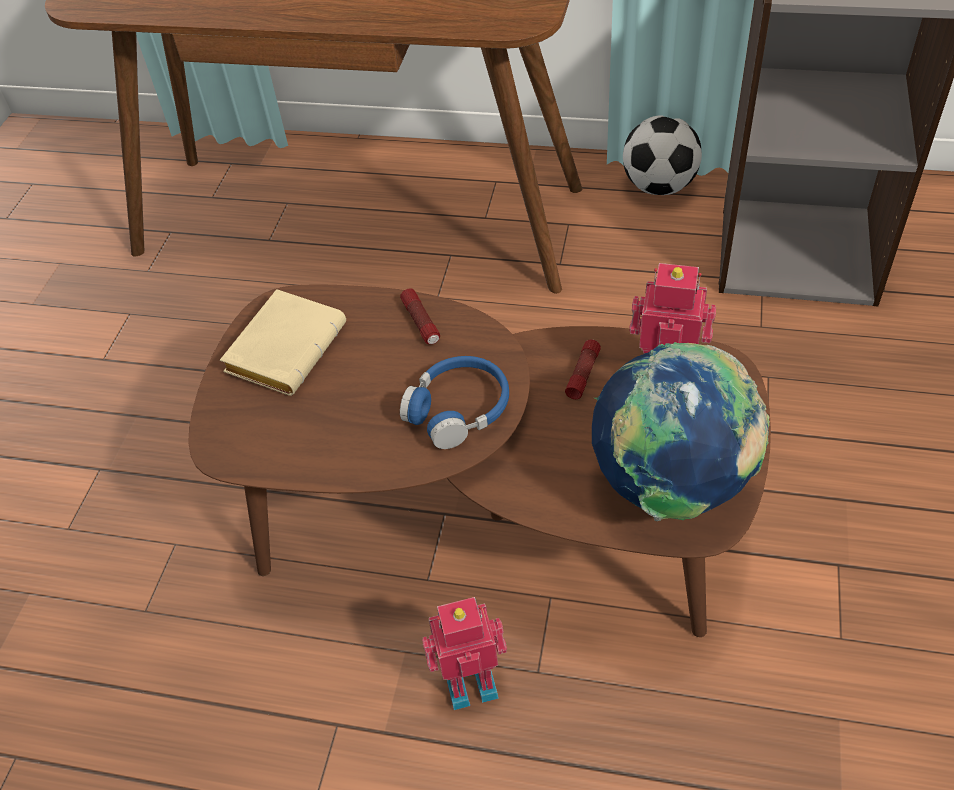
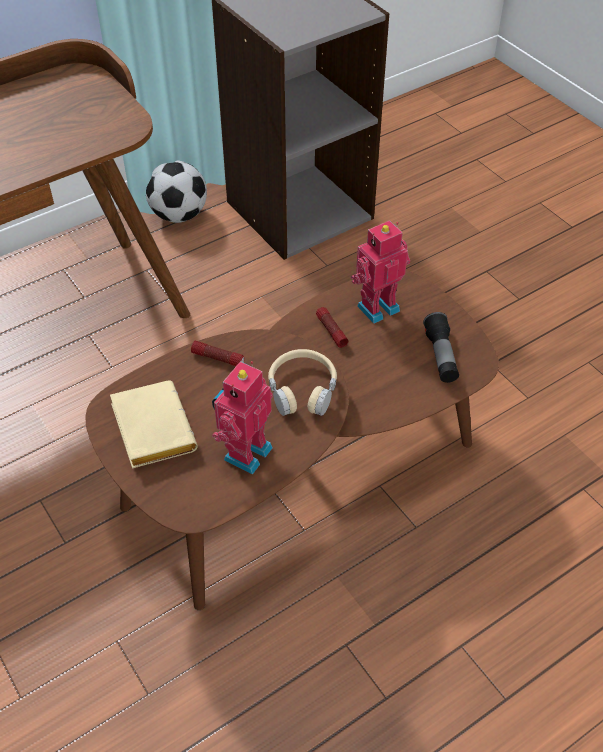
camera: 50 degrees left, 0 degrees up
(458, 409) = (302, 390): blue headphones -> beige headphones
(470, 681) = (388, 560): toy robot -> toy robot (245, 452)
(671, 484) = (440, 356): globe -> flashlight

